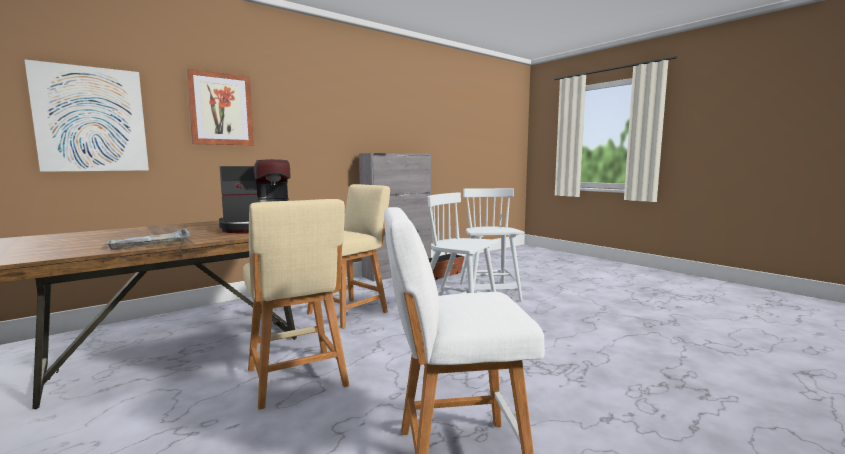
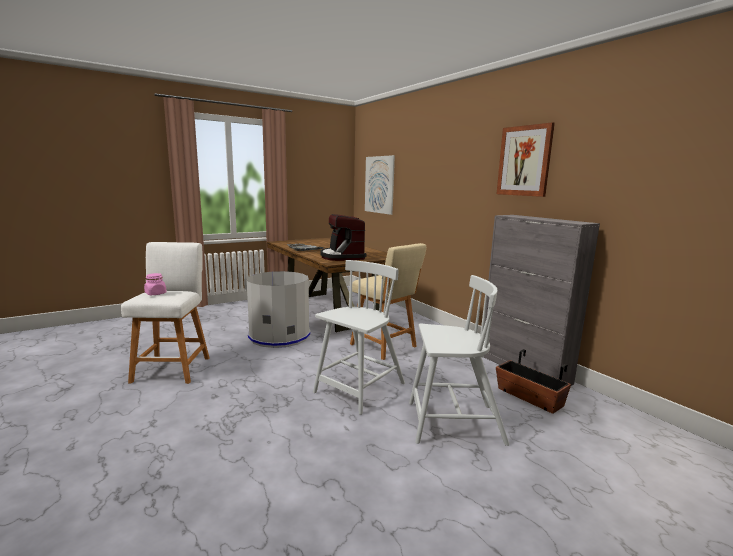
camera: 95 degrees right, 5 degrees up
(221, 109) = (423, 174): picture -> picture (524, 161)
(298, 380) = (279, 336): beige stool -> grey trash can
(481, 305) = (156, 293): none -> pink jar

